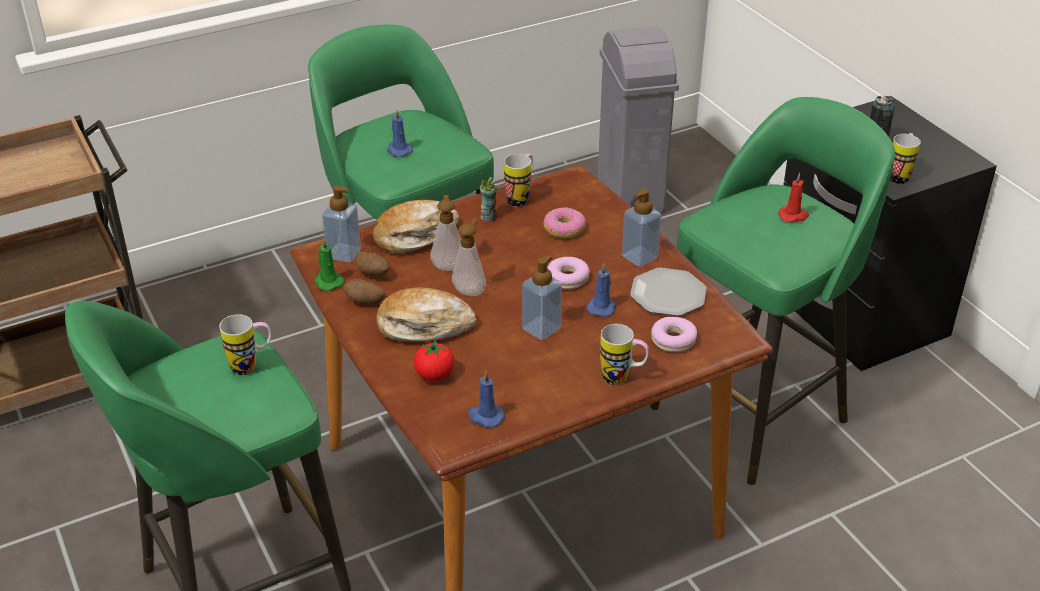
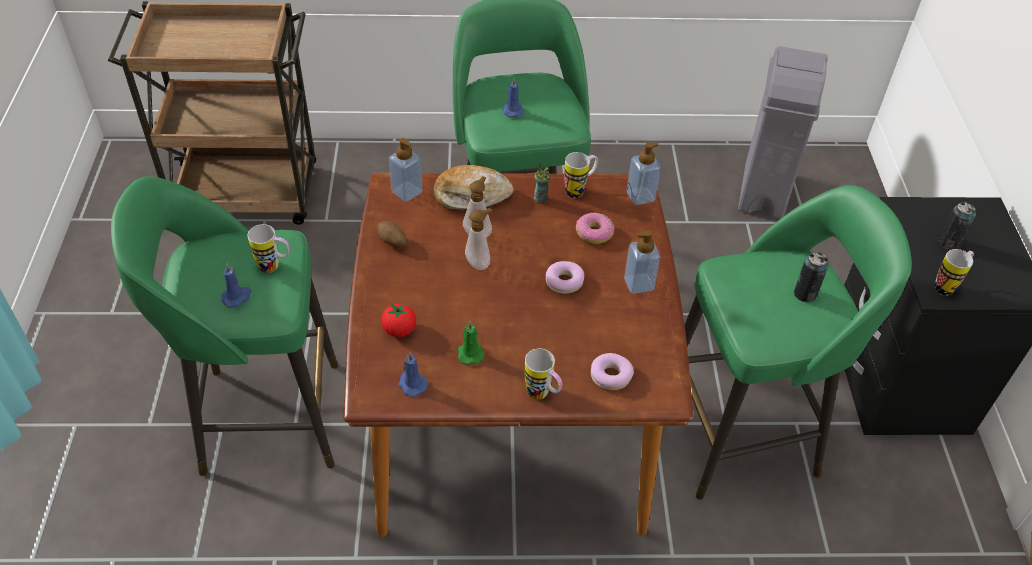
camera: 25 degrees right, 10 degrees up
(328, 282) = (378, 213): green candle -> green candle (470, 353)
(373, 274) = (416, 219): potato -> none
(424, 326) = (422, 281): bread -> none
(541, 329) = (510, 321): soap dispenser -> soap dispenser (640, 196)
(602, 307) = (573, 320): blue candle -> blue candle (237, 297)
(667, 294) = (637, 329): plate -> none
(793, 216) = (805, 294): red candle -> can

